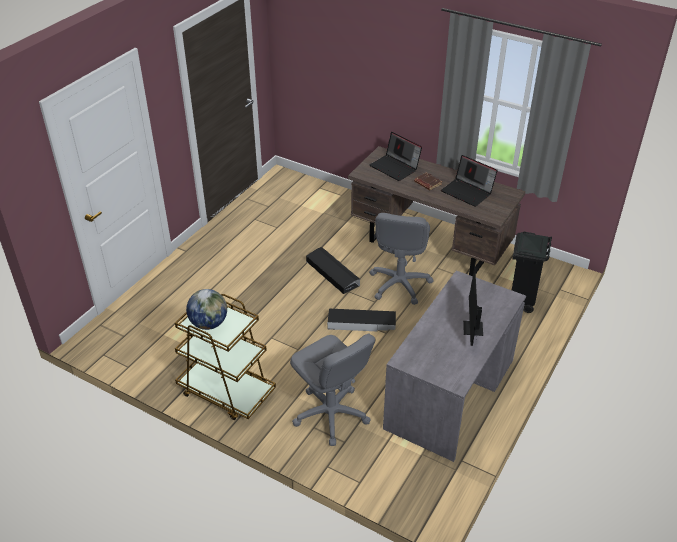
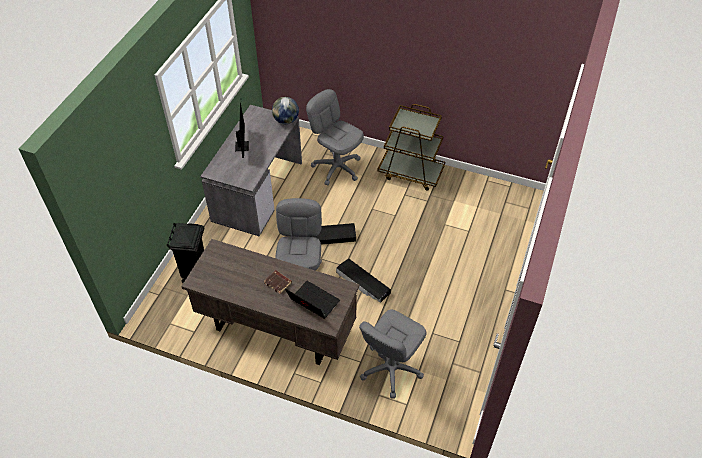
camera: 170 degrees right, 10 degrees up
(209, 323) = (420, 122): globe -> globe (286, 120)
(325, 209) = (390, 369): none -> grey office chair
(468, 192) = (238, 276): laptop -> none

